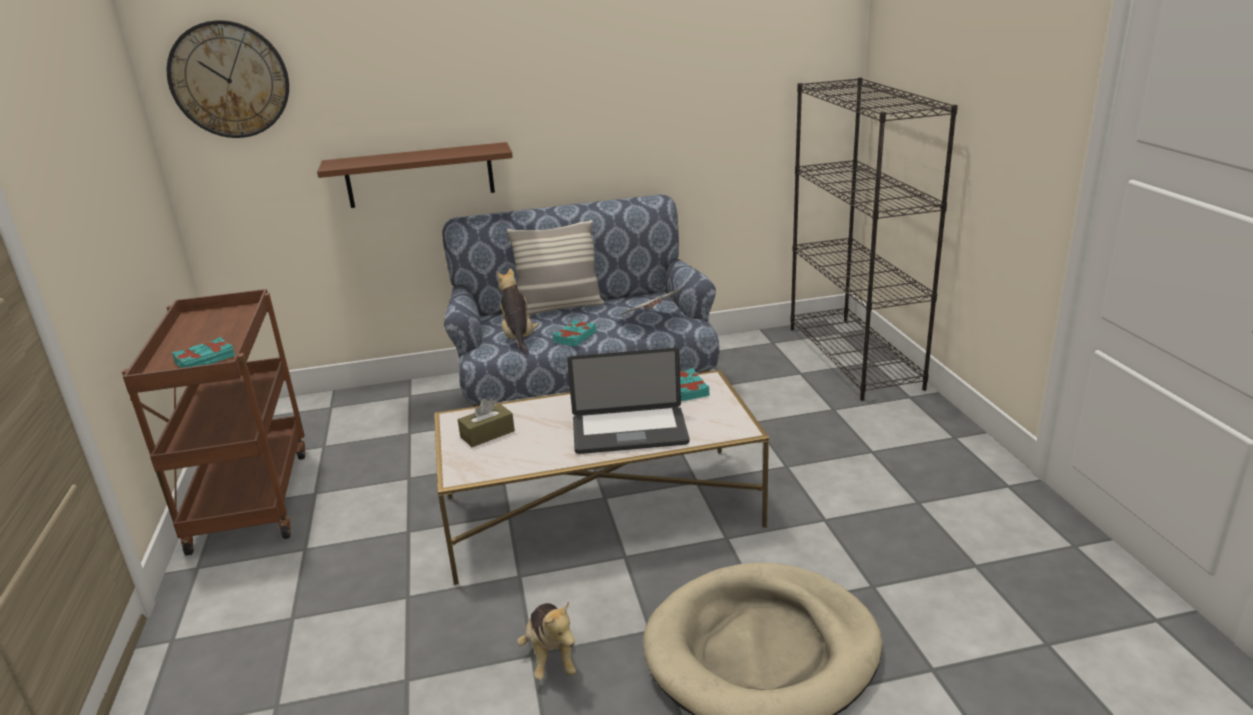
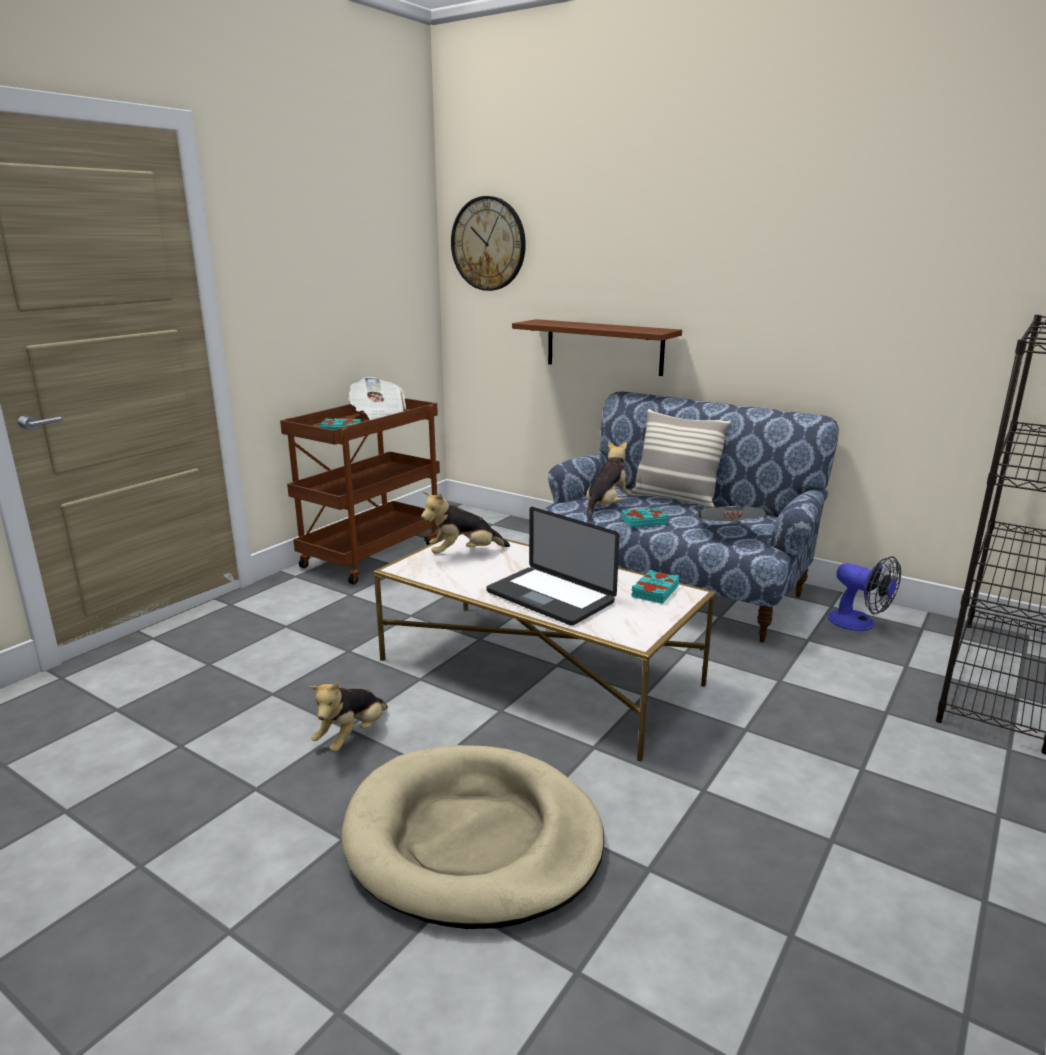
camera: 45 degrees right, 5 degrees down
(206, 327) = (378, 416): none -> newspaper
(487, 434) = (464, 554): brown tissue box -> plush toy
(737, 357) = (859, 623): none -> fan

